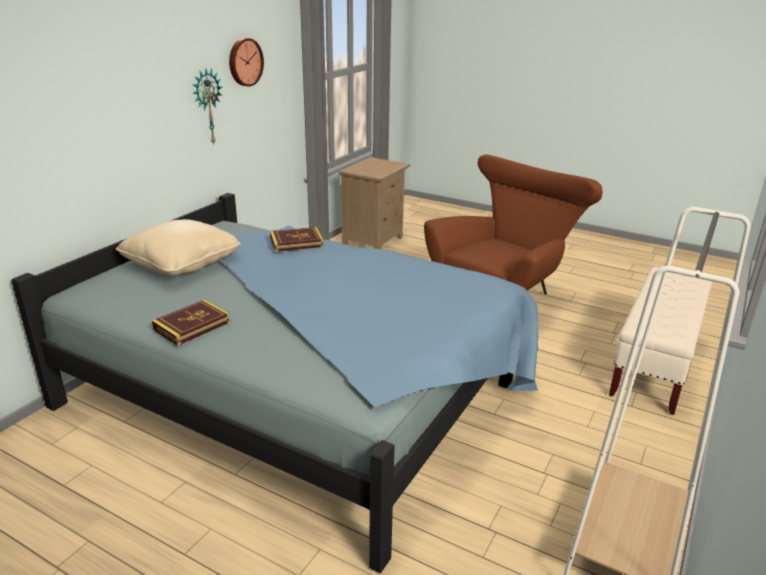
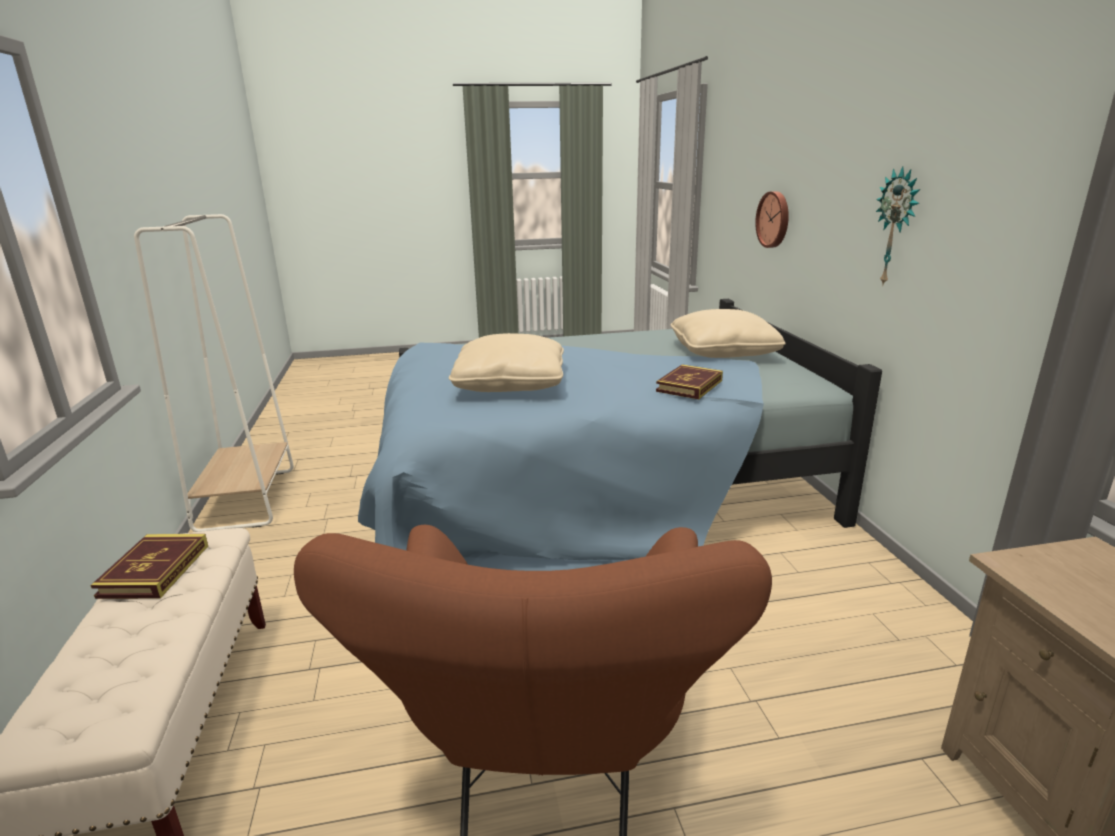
camera: 140 degrees right, 5 degrees down
(192, 326) = (601, 337): book -> book (155, 570)
(244, 62) = (981, 171): wall clock -> wall clock (774, 219)
(394, 289) = (510, 384): none -> beige pillow

